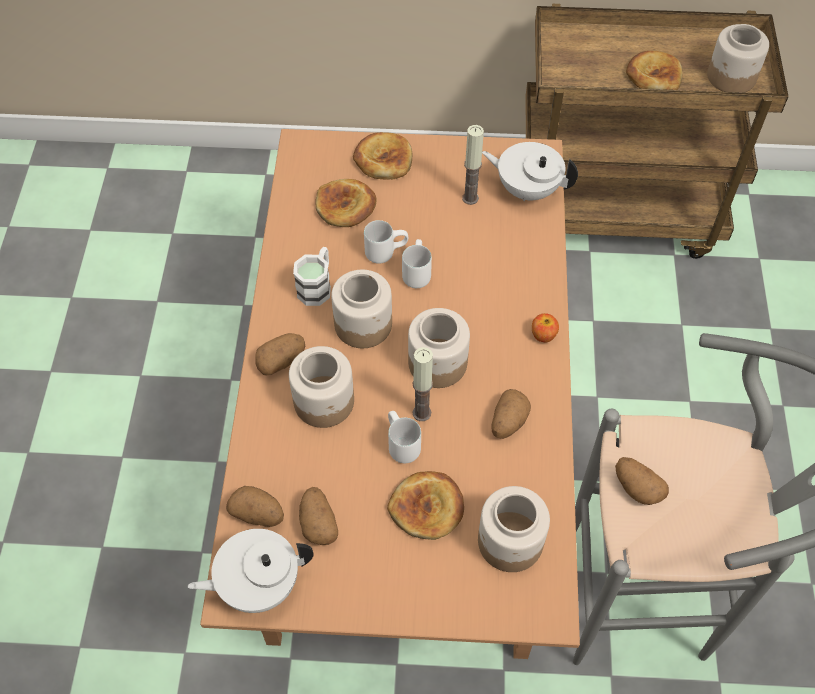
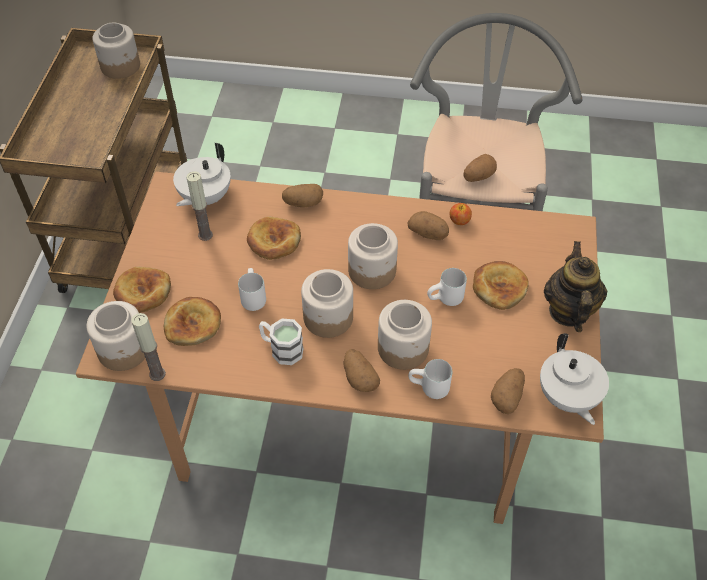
camera: 85 degrees left, 5 degrees down
(318, 523) = (514, 356): potato -> potato (303, 203)
(395, 593) = (568, 311): none -> teapot
(415, 272) = (278, 278): white mug -> white mug (429, 389)
(421, 413) = (417, 284): candle -> candle (157, 374)
(510, 542) = (525, 243): jar -> jar (124, 350)
(543, 335) = (352, 205): apple -> apple (459, 221)
(653, 76) = (103, 107): bread -> bread (274, 241)

